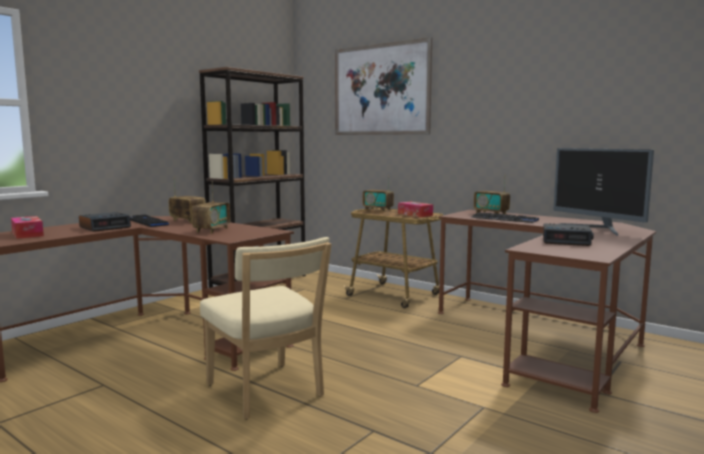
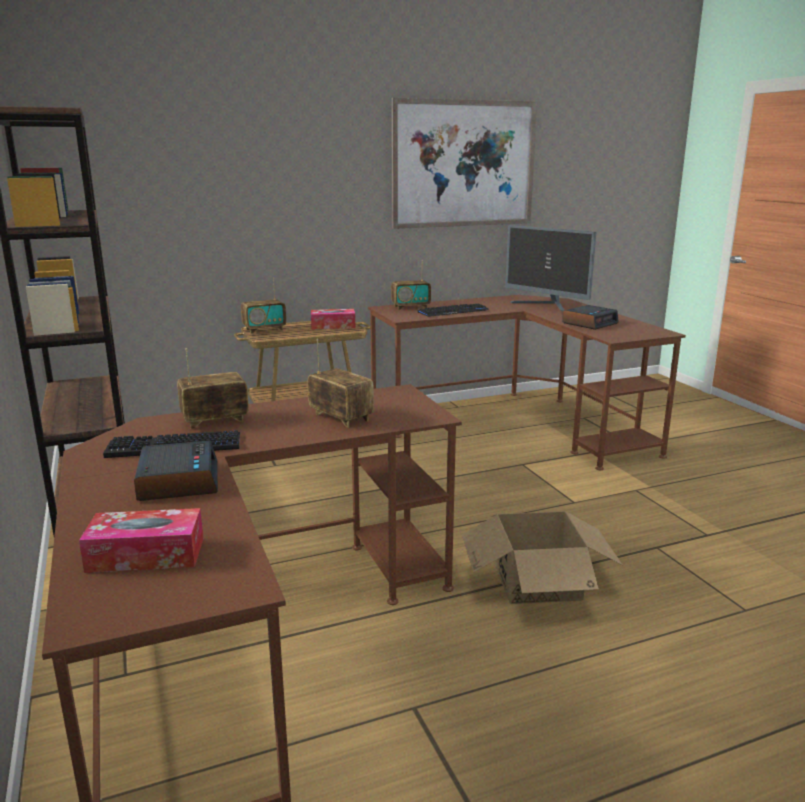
camera: 60 degrees left, 10 degrees up
(267, 393) = (537, 581): beige chair -> cardboard box
(380, 89) = (215, 146): picture -> picture (464, 164)
(598, 229) = (547, 306): monitor -> monitor turned 45 degrees clockwise

